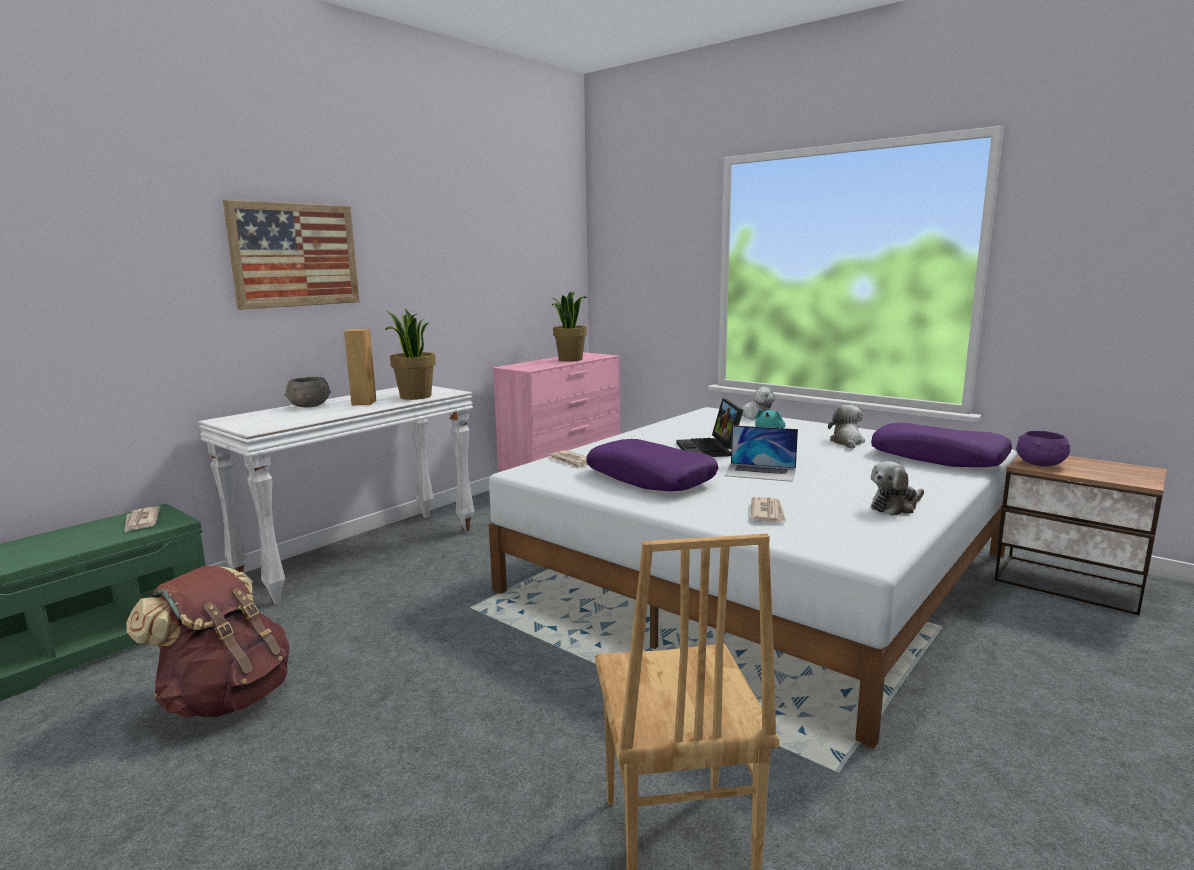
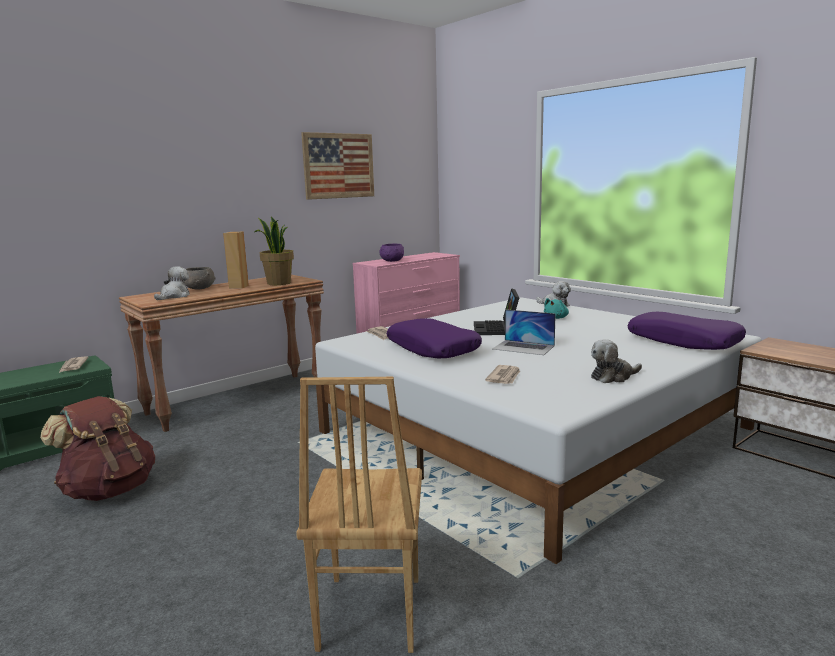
camera: 10 degrees right, 0 degrees up
(295, 255) = (192, 177): picture -> picture (339, 166)
(361, 553) = (238, 400): white console table -> brown console table
(570, 359) = (417, 257): potted plant -> none
(847, 442) = (615, 327): plush toy -> plush toy (174, 296)
(1040, 464) = (772, 349): purple bowl -> purple bowl (392, 261)

